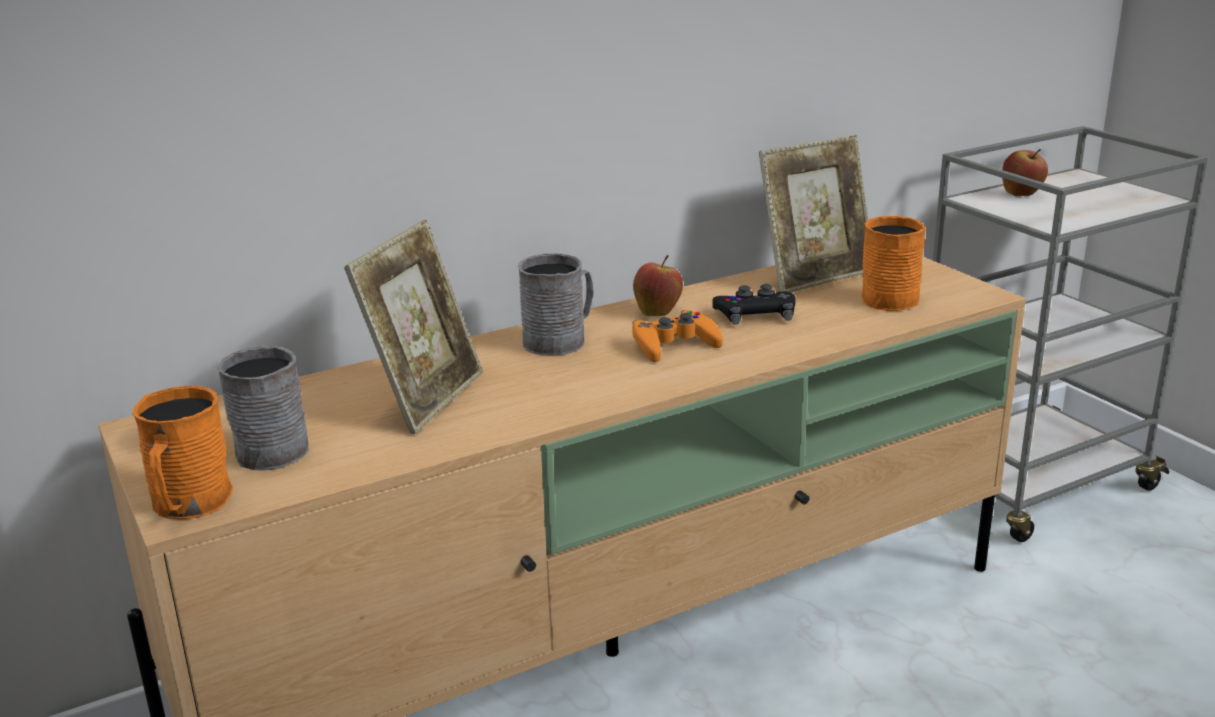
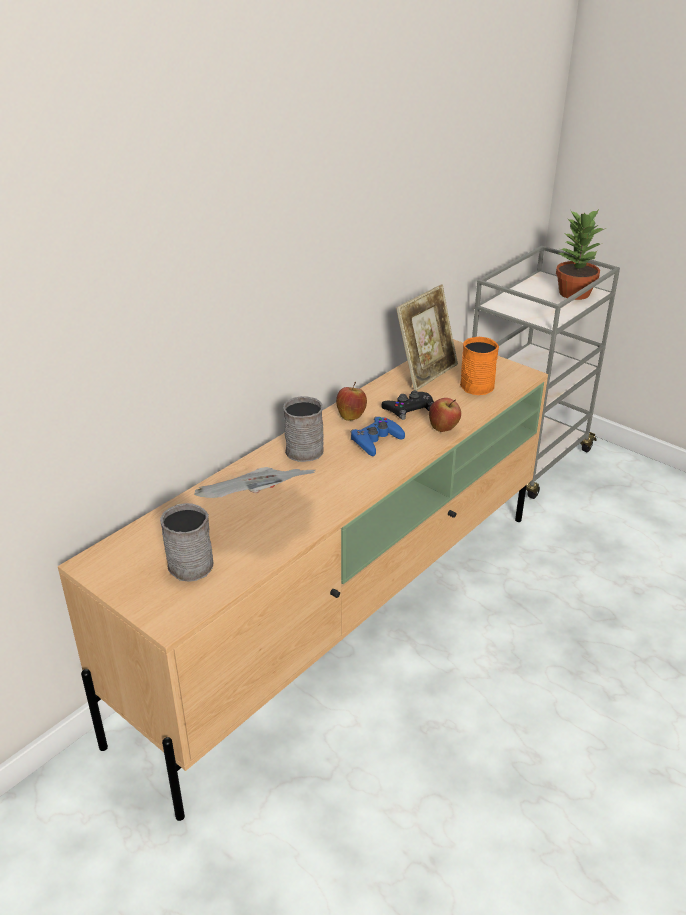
camera: 20 degrees left, 10 degrees up
(188, 505) = (169, 614): orange mug -> none
(426, 398) = (256, 508): picture frame -> newspaper
(674, 345) = (376, 441): orange game controller -> blue game controller
(1022, 194) = (520, 298): apple -> apple (444, 428)
(1120, 196) = (573, 293): none -> potted plant

